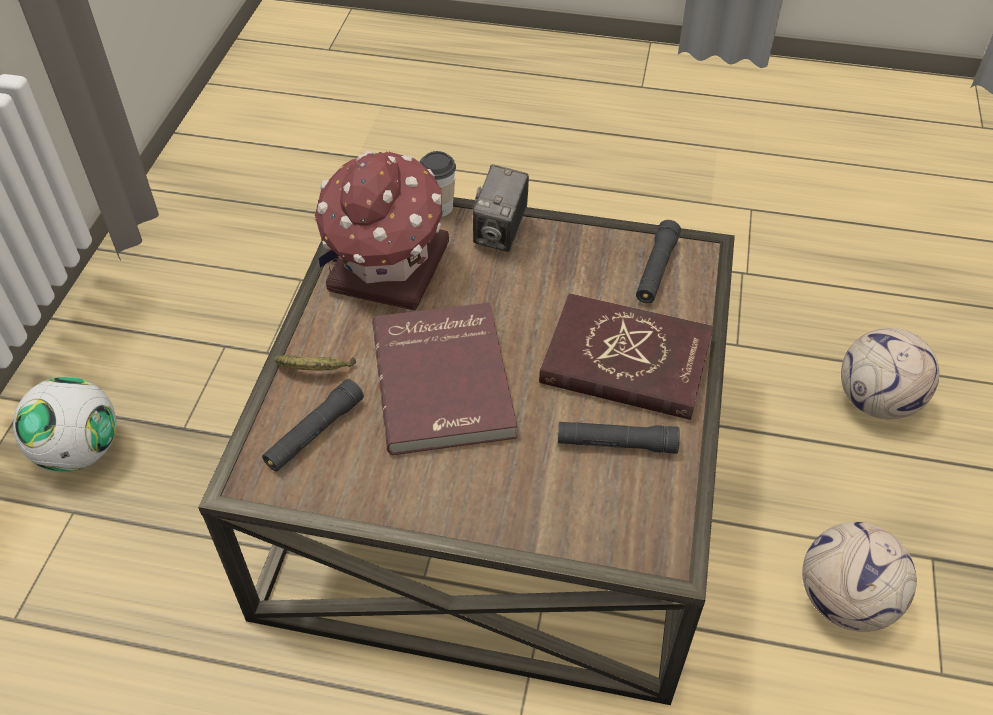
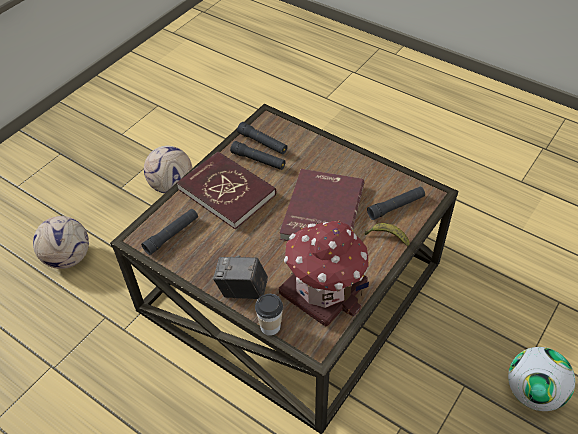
camera: 155 degrees left, 0 degrees up
(500, 233) = (242, 291): camera -> camera turned 120 degrees counterclockwise
(634, 484) = (262, 143): none -> black flashlight

